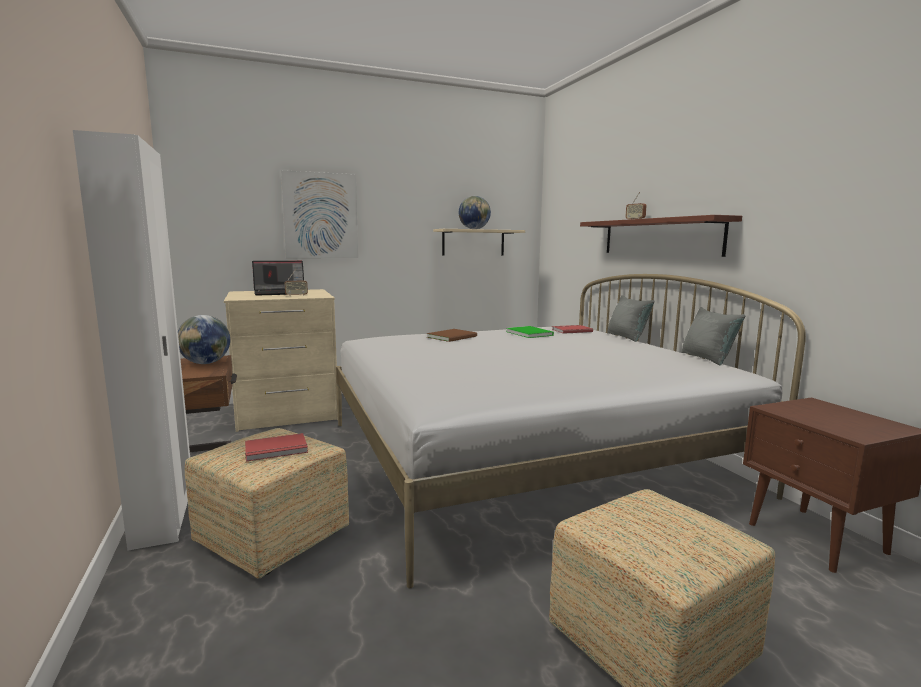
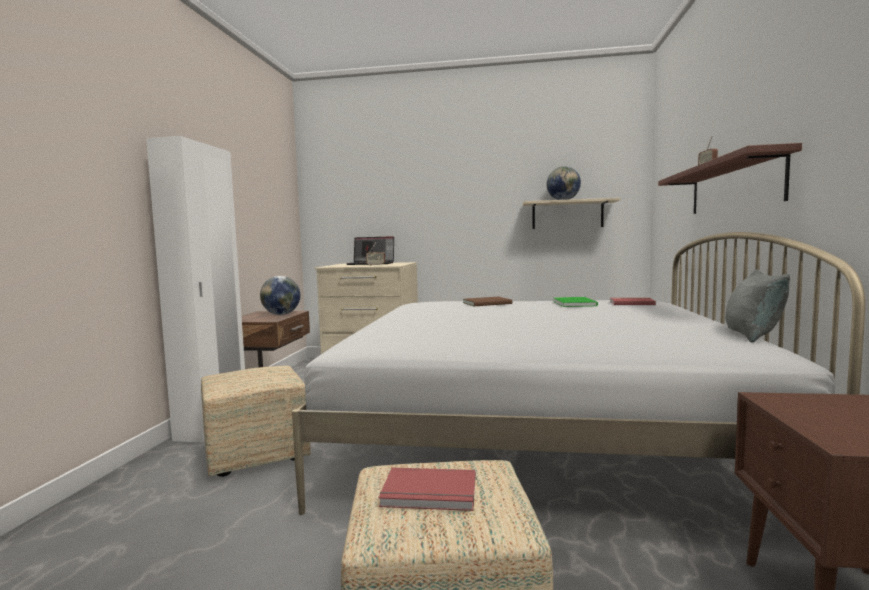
camera: 30 degrees right, 5 degrees down
(276, 450) = (254, 377): red book -> red book (429, 494)
(320, 216) = (416, 197): picture -> none
(627, 337) = (693, 312): grey pillow -> none

